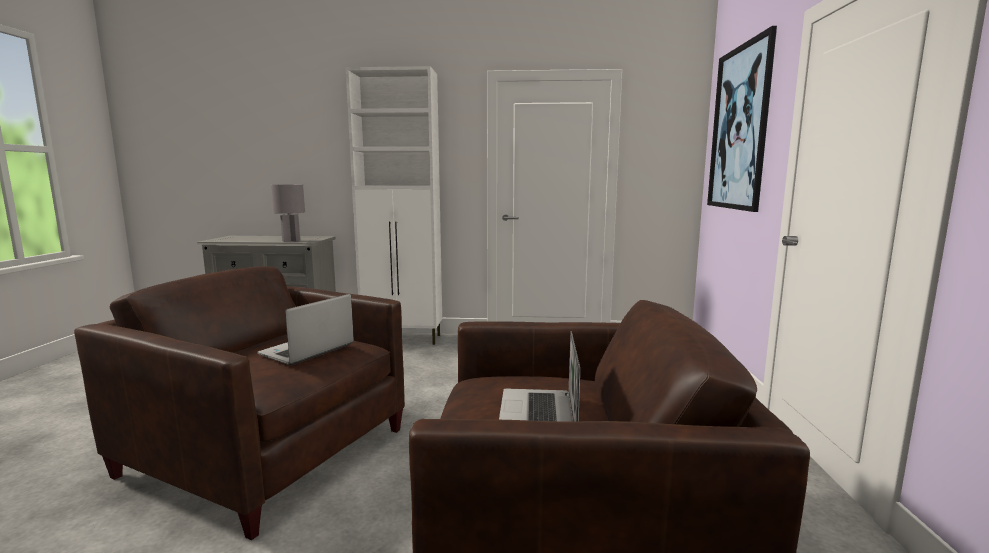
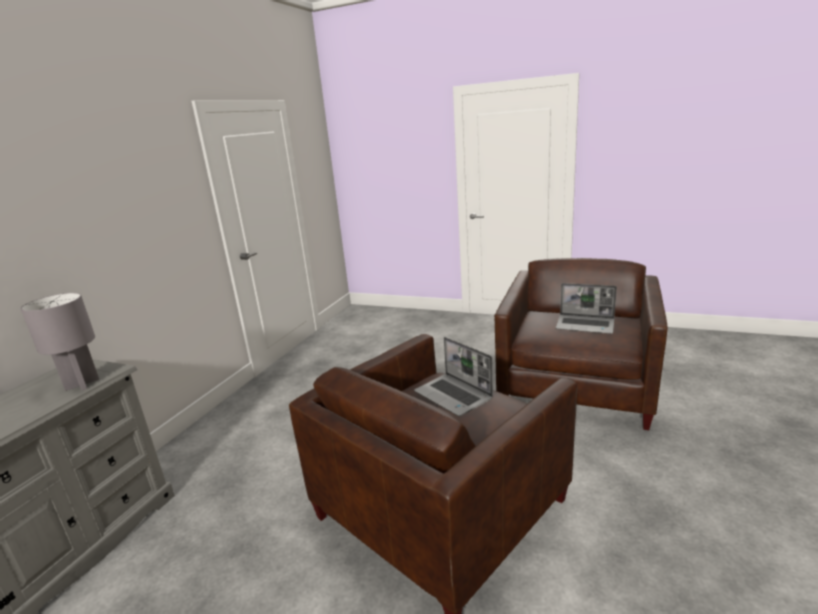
camera: 70 degrees left, 10 degrees up
(403, 339) = (212, 427): white cabinet -> none
(739, 128) = (387, 150): picture -> none

